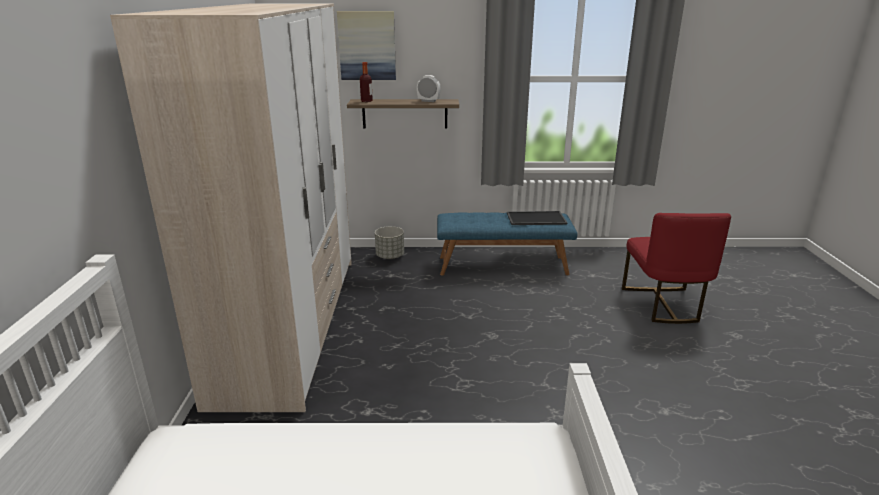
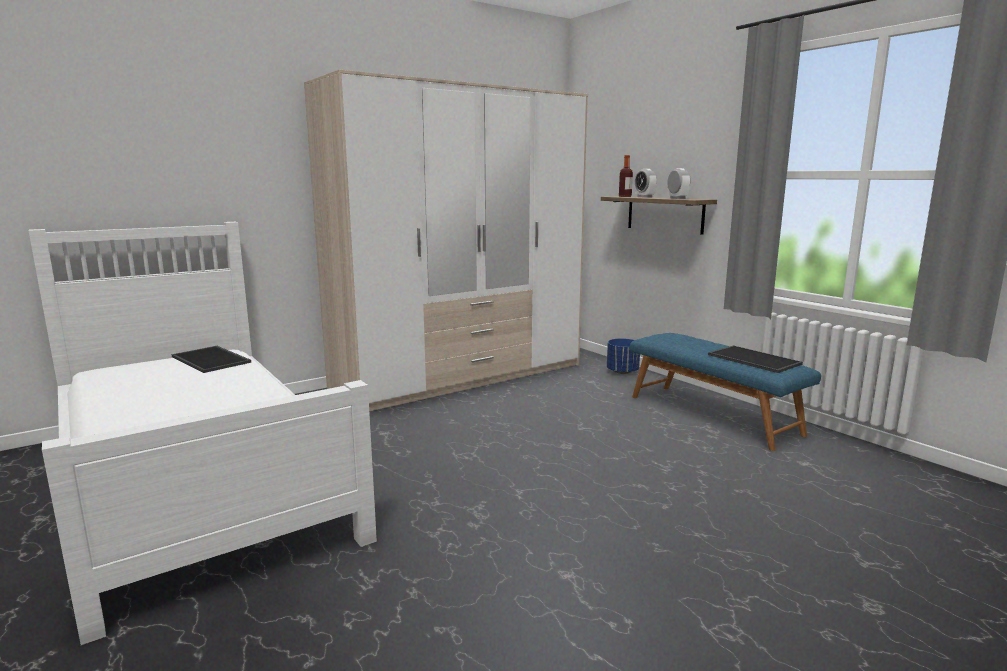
camera: 55 degrees right, 10 degrees down
(202, 454) = (212, 359): none -> tray
(367, 46) = (640, 140): picture -> none
(390, 101) = (644, 197): none -> alarm clock
(390, 256) = (622, 372): grey planter -> blue planter
(663, 304) = (835, 526): red chair -> none

